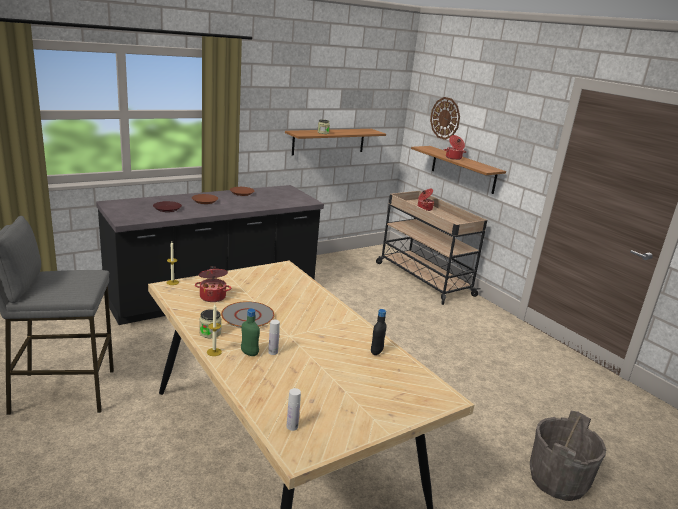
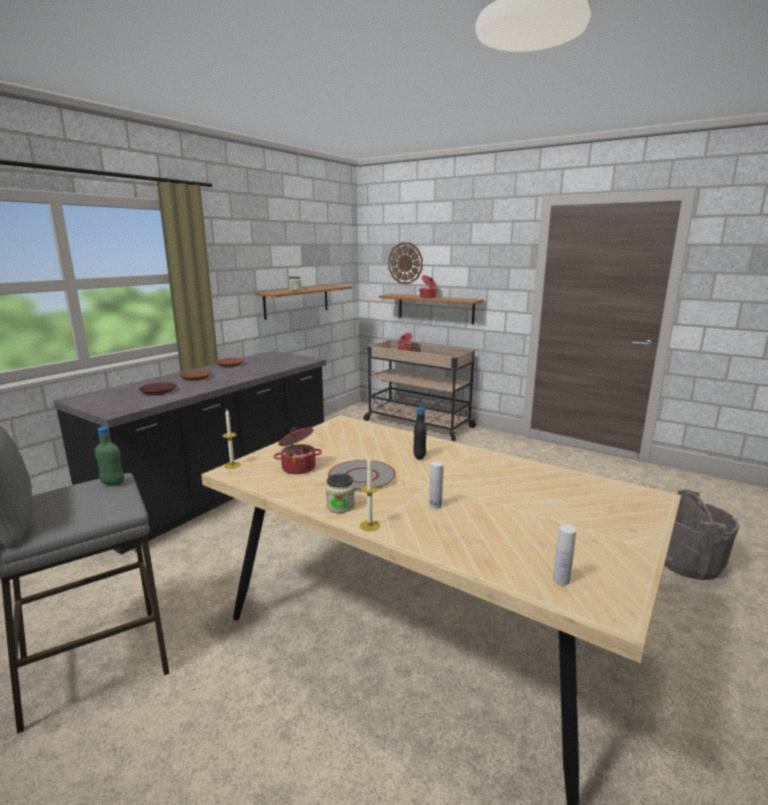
camera: 20 degrees left, 5 degrees down
(249, 353) = (411, 514): green bottle -> green bottle (112, 483)
(376, 352) = (534, 474): black bottle -> black bottle (419, 456)

